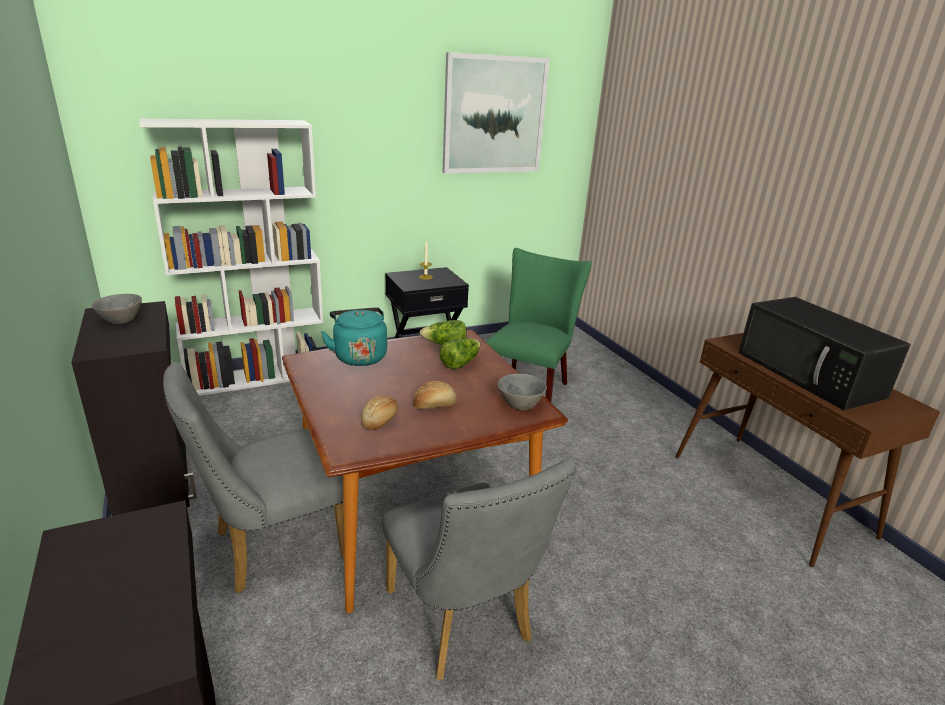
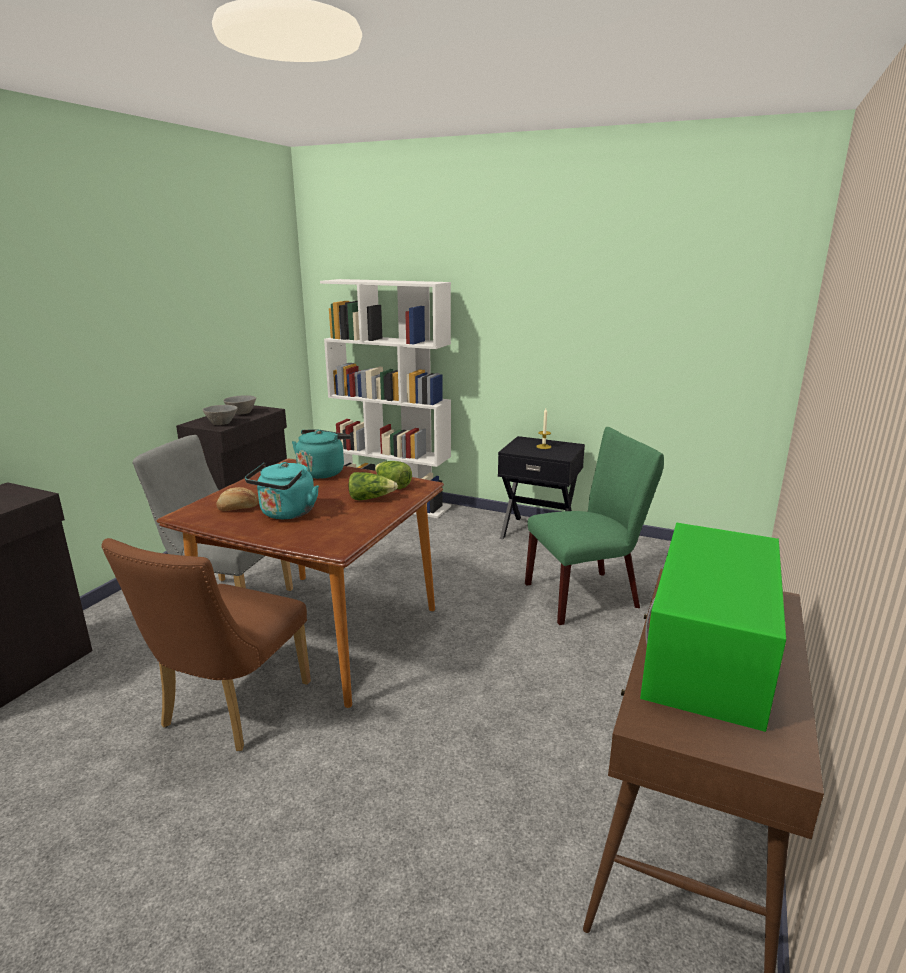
camera: 50 degrees right, 5 degrees down
(434, 405) = (286, 514): bread -> turquoise kettle
(463, 623) = (229, 710): grey chair -> brown chair
(494, 115) = (655, 280): picture -> none
(521, 404) = (337, 537): grey bowl -> grey bowl (222, 423)
(811, 375) = (709, 653): black microwave -> green microwave

